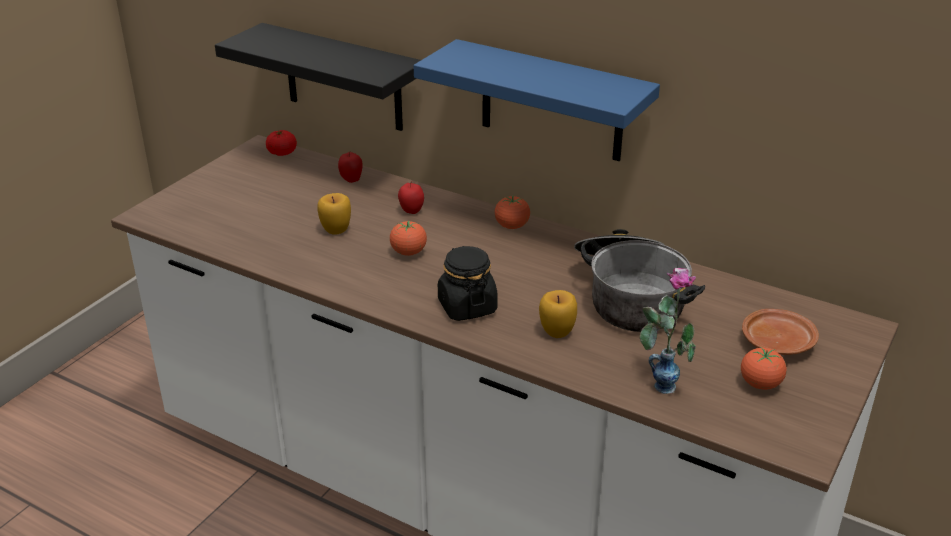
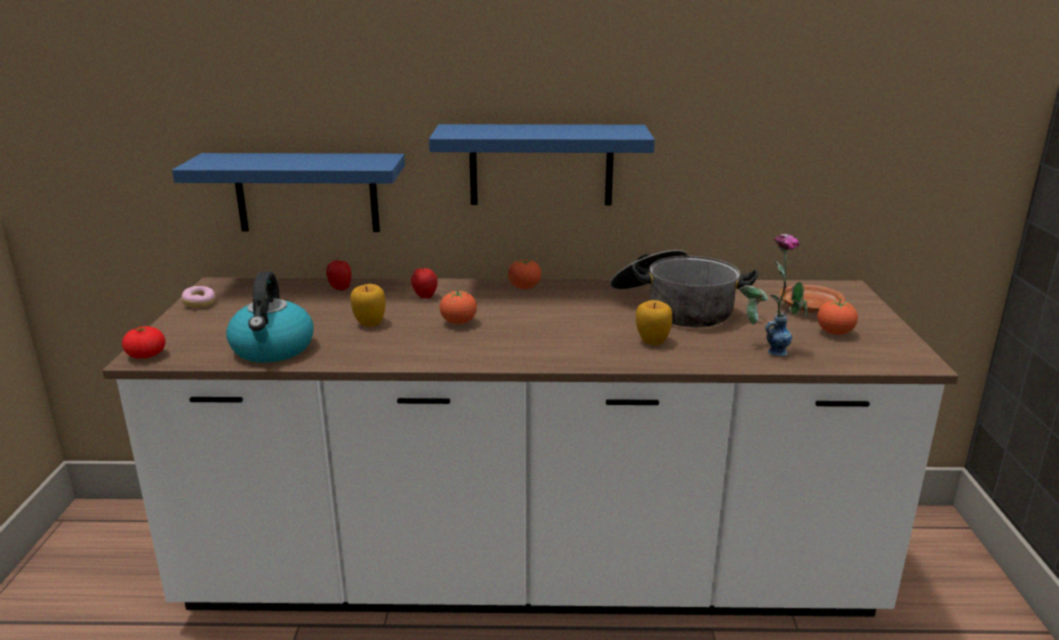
camera: 30 degrees left, 10 degrees down
(229, 167) = (199, 304): none -> donut
(238, 236) = (273, 349): none -> kettle
(282, 153) = (245, 284): tomato -> tomato (146, 355)
(343, 78) = (307, 192): black shelf -> blue shelf
(467, 306) = (558, 344): black jar -> none

